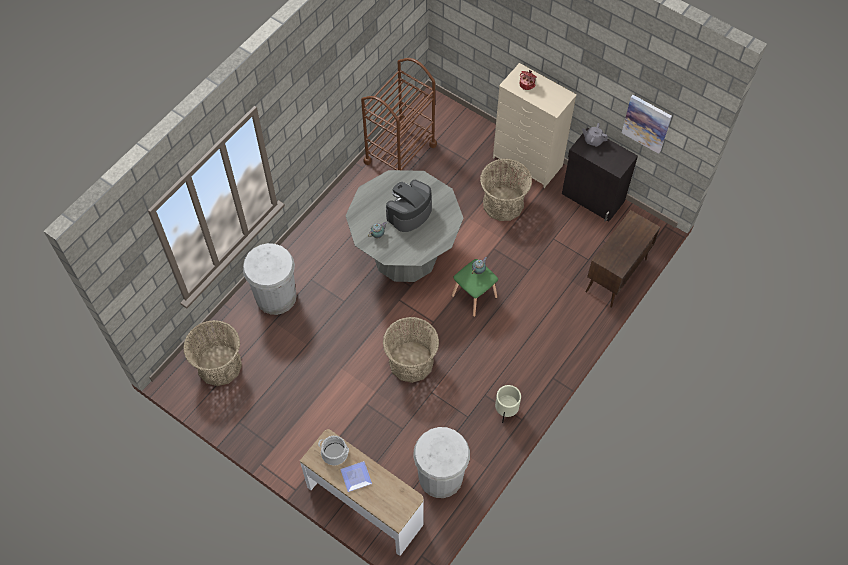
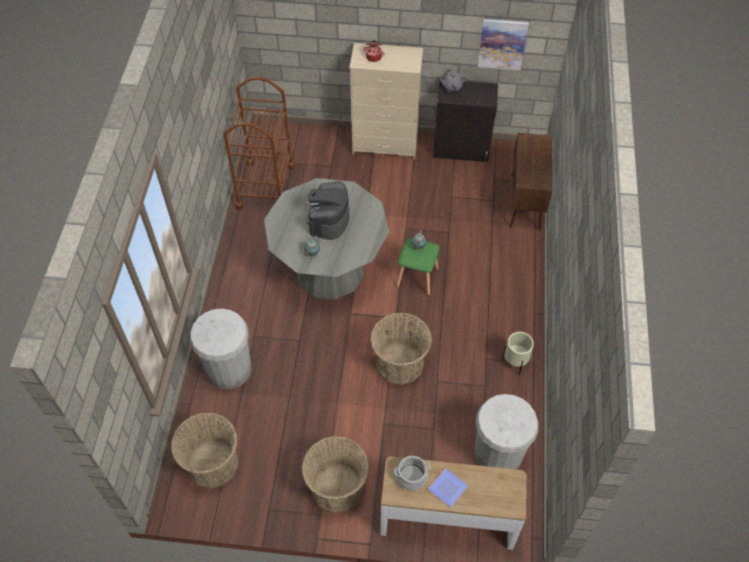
camera: 30 degrees left, 5 degrees down
(503, 203) = (388, 187): basket -> basket (337, 487)

